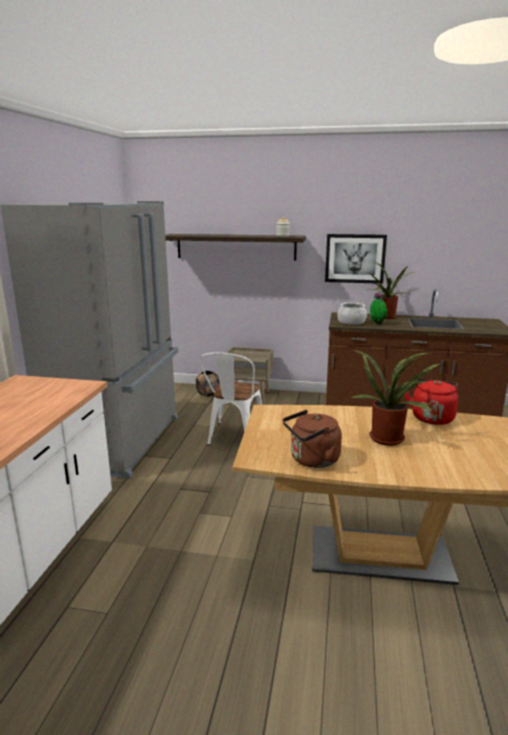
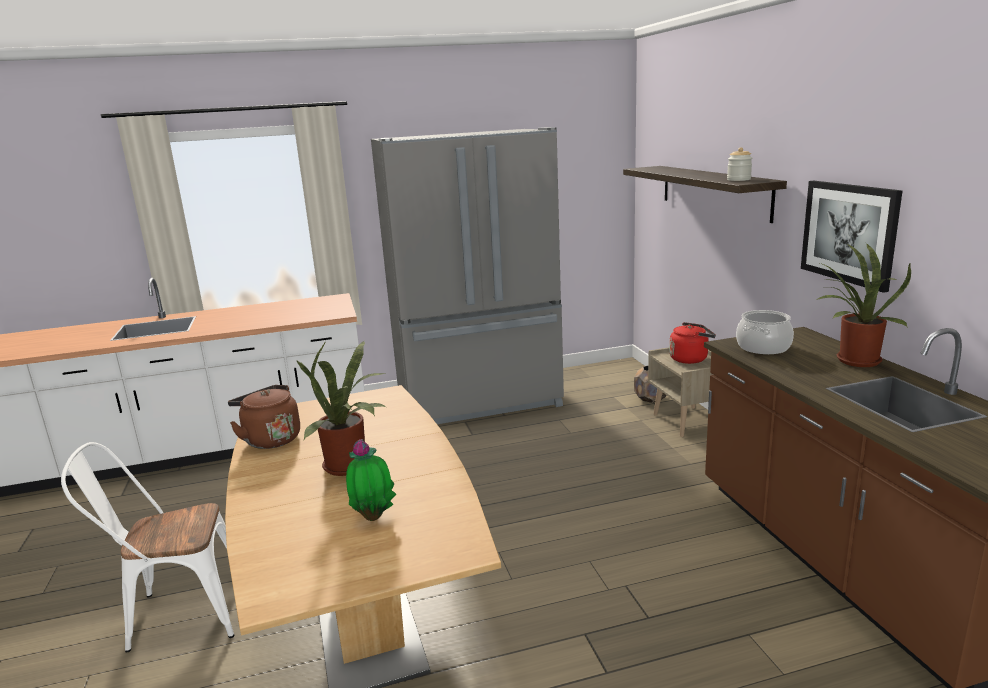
camera: 65 degrees right, 0 degrees up
(233, 438) = (553, 451): white chair -> white chair (178, 614)
(377, 324) = (785, 363): potted plant -> potted plant (373, 516)
(432, 417) = (440, 484): red kettle -> red kettle (690, 359)

